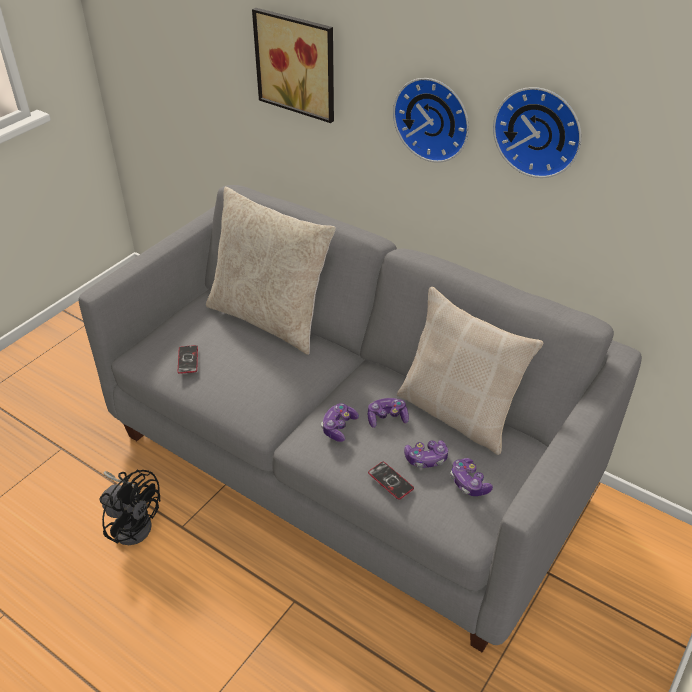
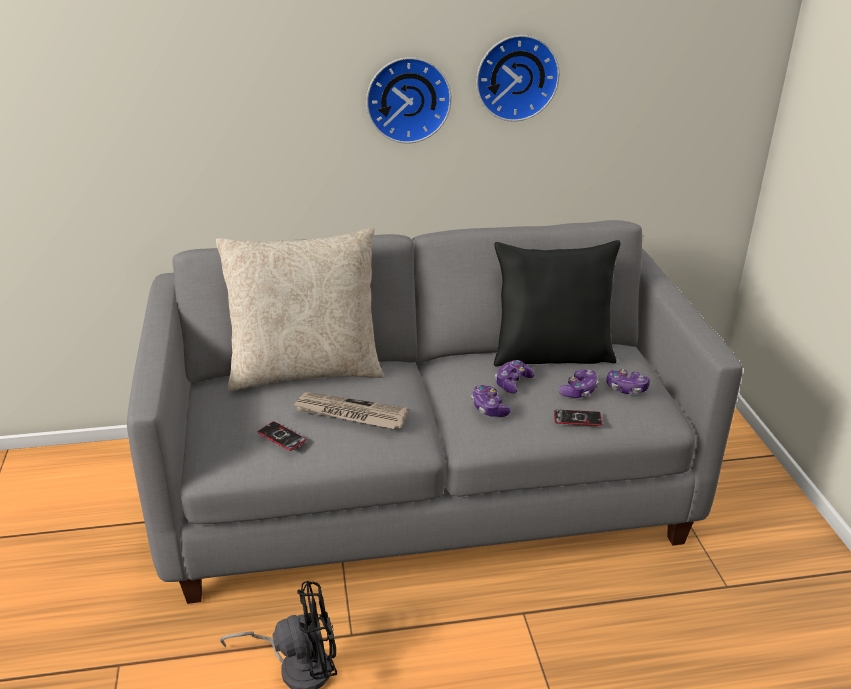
camera: 45 degrees left, 10 degrees down
(243, 369) = (349, 414): none -> newspaper
(298, 63) = (233, 89): picture -> none
(458, 413) = (551, 354): beige pillow -> black pillow

